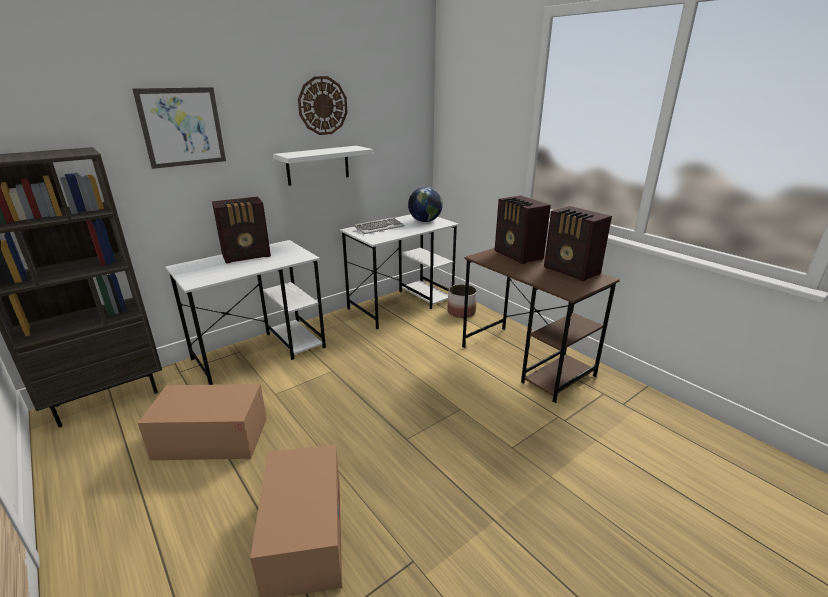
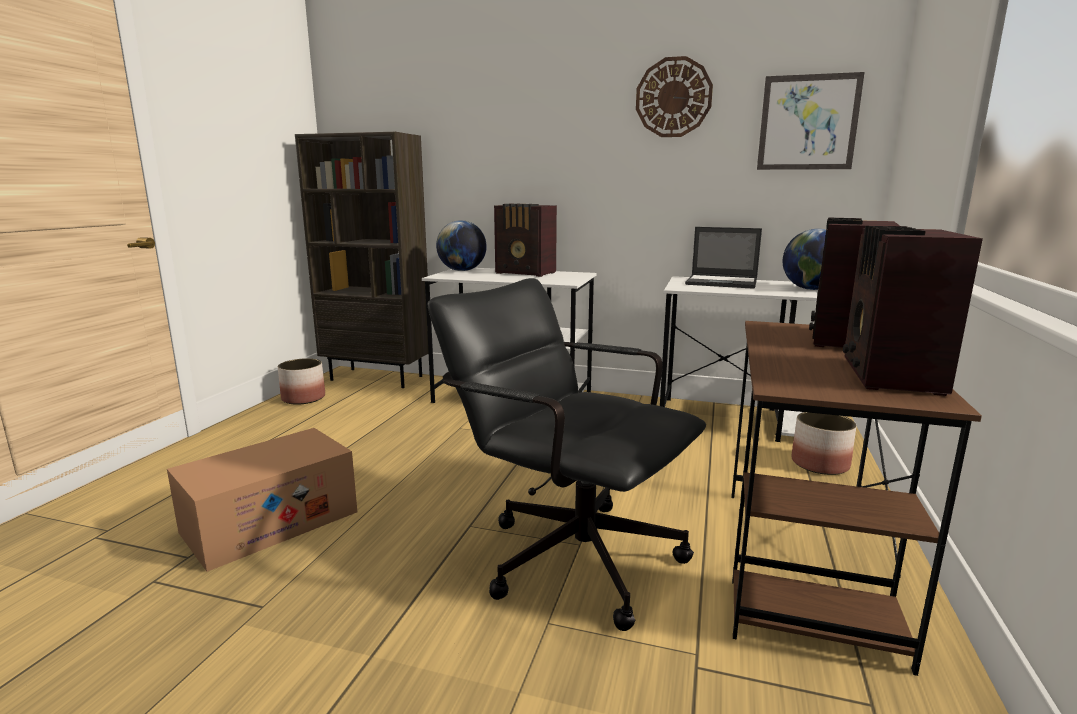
camera: 55 degrees right, 10 degrees down
(76, 457) = (303, 398): none -> planter
(182, 127) = (499, 120): picture -> picture (808, 122)
(188, 270) = (462, 270): none -> globe
(211, 438) = (367, 430): cardboard box -> none
(318, 165) = (654, 179): white shelf -> none
(379, 227) = (722, 282): keyboard -> laptop
(463, 416) = (566, 552): none -> black office chair

